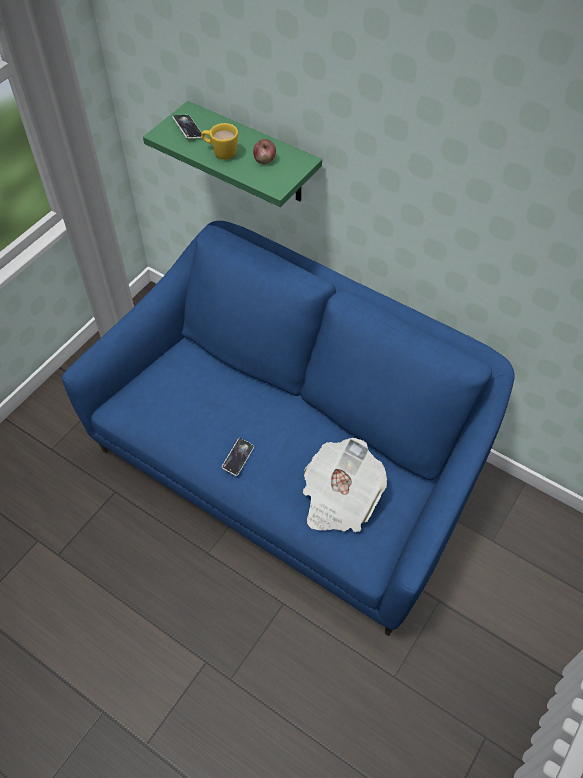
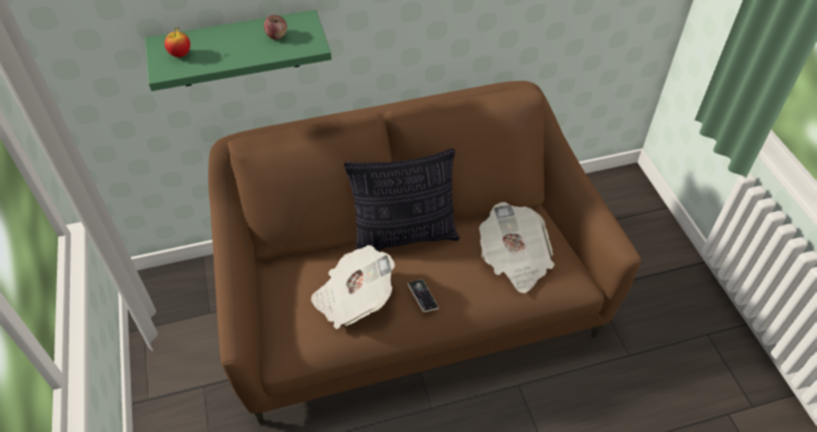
camera: 50 degrees left, 5 degrees down
(188, 129) = (180, 54): phone -> apple
(197, 415) = (353, 299): none -> newspaper
(220, 152) = (235, 52): yellow mug -> none
(288, 405) = (404, 236): none -> pillow
(290, 466) = (409, 300): blue sofa -> brown sofa

